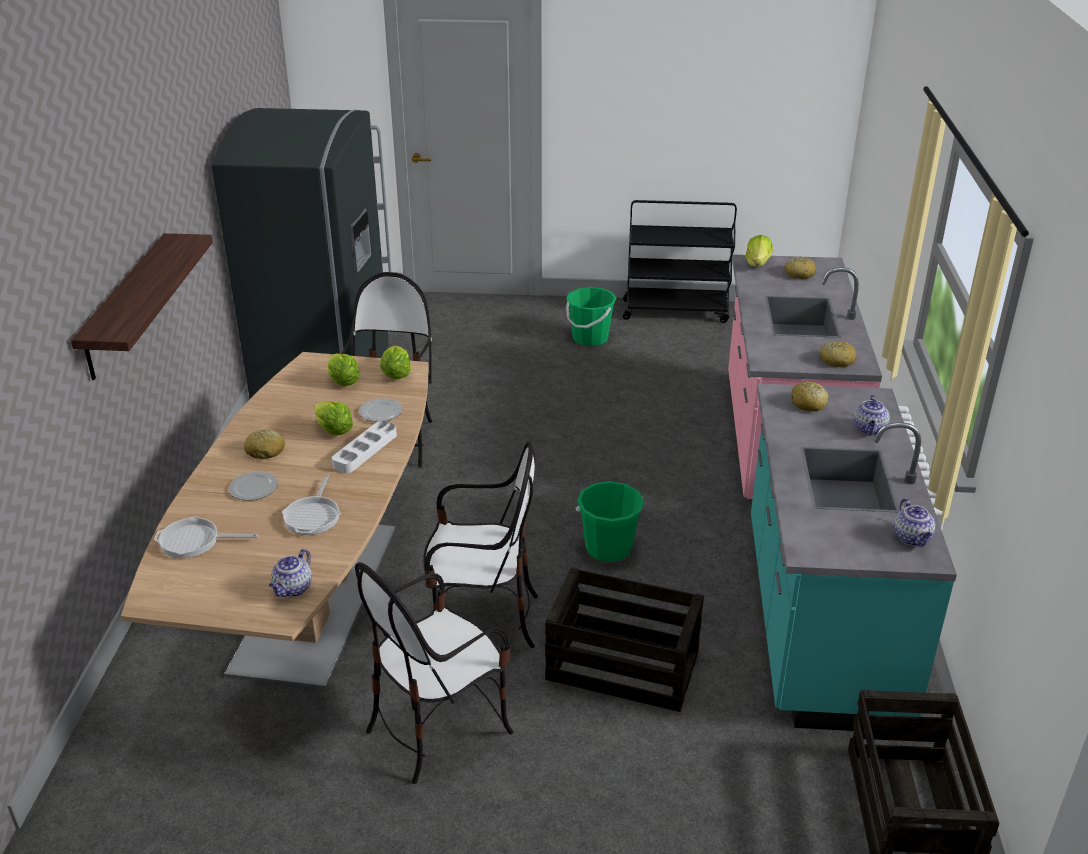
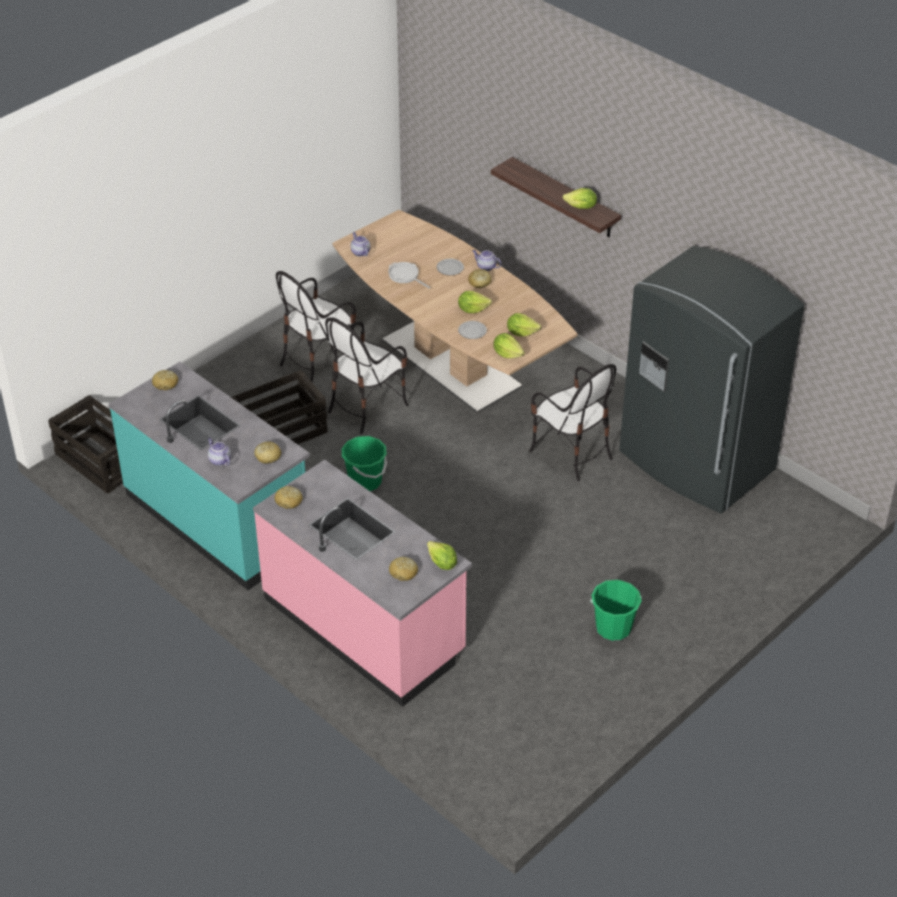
camera: 130 degrees right, 10 degrees up
(172, 256) = (581, 207): none -> lettuce
(194, 541) = (427, 240): frying pan -> none
(365, 450) = (441, 311): white tray -> none
(438, 727) = (318, 361): chair -> chair turned 135 degrees counterclockwise
(676, 311) = (607, 713): black cart -> none
(842, 548) = (165, 384): none -> bread
(912, 538) = (141, 408): teapot -> teapot (486, 267)

